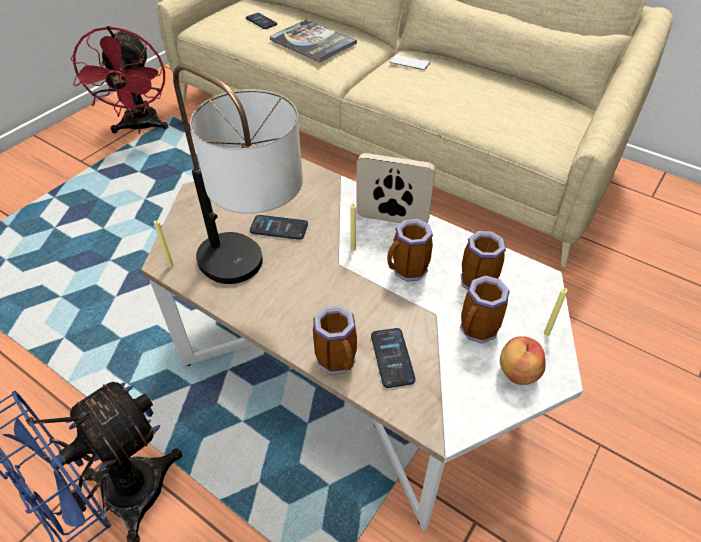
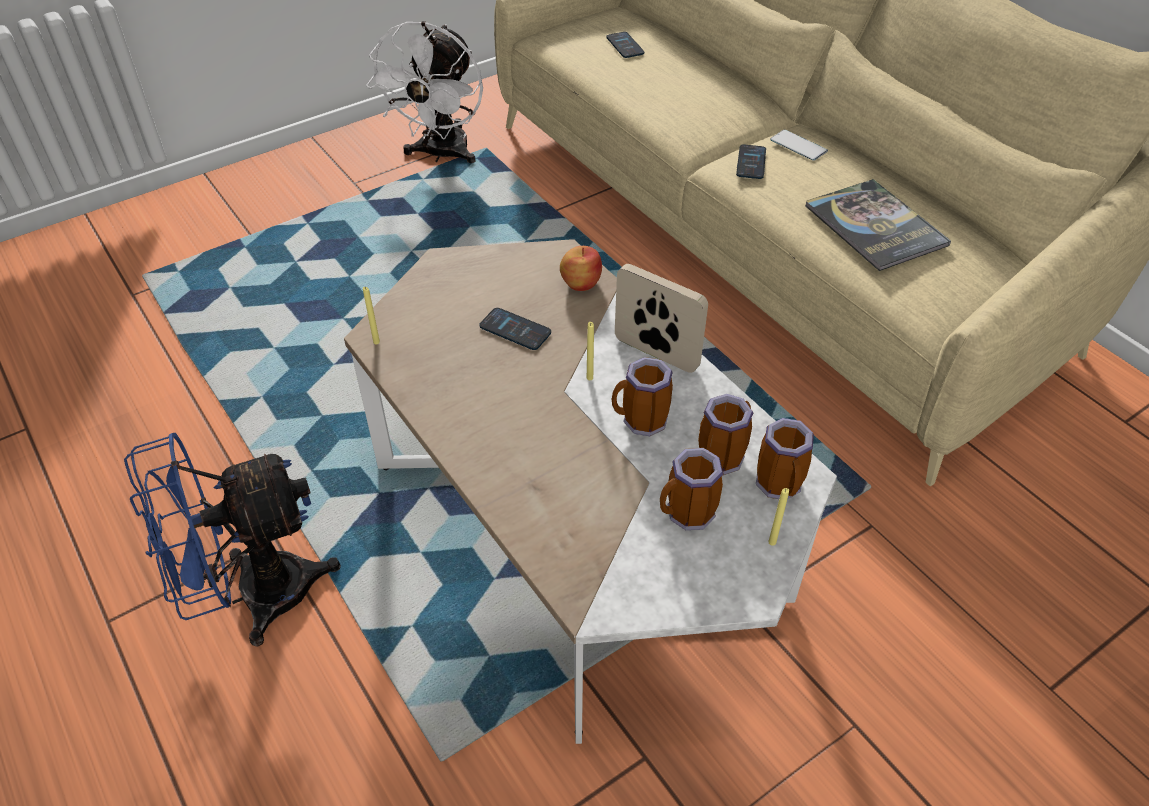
camera: 20 degrees right, 0 degrees up
(140, 128) = (441, 154): red fan -> white fan
(253, 276) = (460, 379): table lamp -> none
(313, 42) = (680, 89): book -> book (875, 226)
(339, 361) = (510, 501): mug -> mug (781, 486)
(392, 358) = (571, 515): phone -> phone (751, 162)
(517, 372) = (709, 574): apple -> apple (580, 283)

